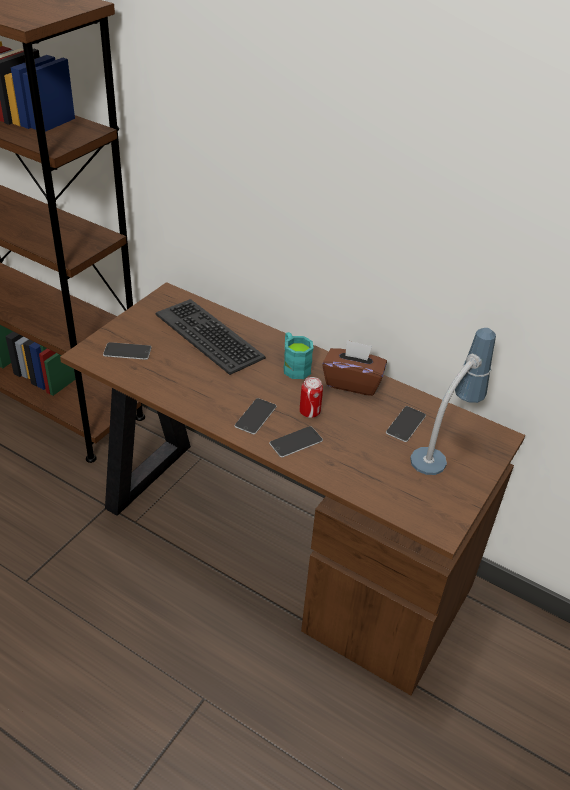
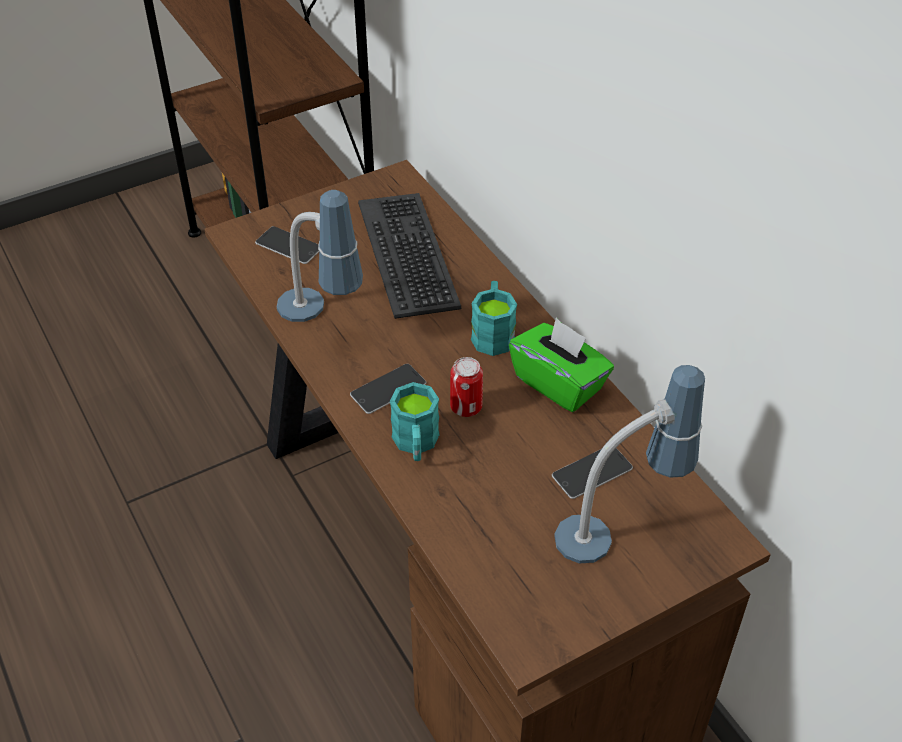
camera: 30 degrees right, 5 degrees up
(184, 390) = (322, 323): none -> table lamp
(296, 442) = (416, 444): phone -> turquoise mug
(352, 382) = (559, 383): brown tissue box -> green tissue box

